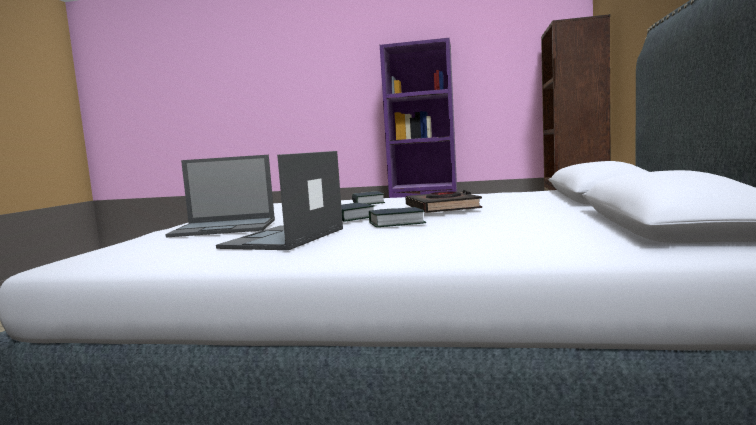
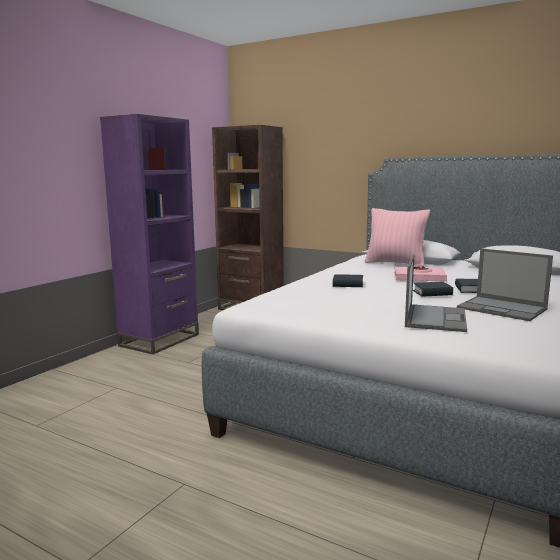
camera: 70 degrees left, 5 degrees up
(442, 208) = (419, 278): black book -> pink book
(544, 197) = (395, 263): none -> pink pillow

